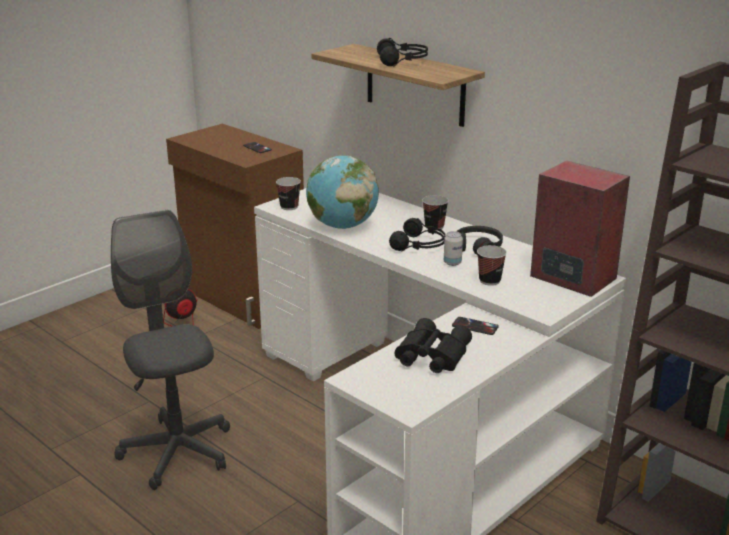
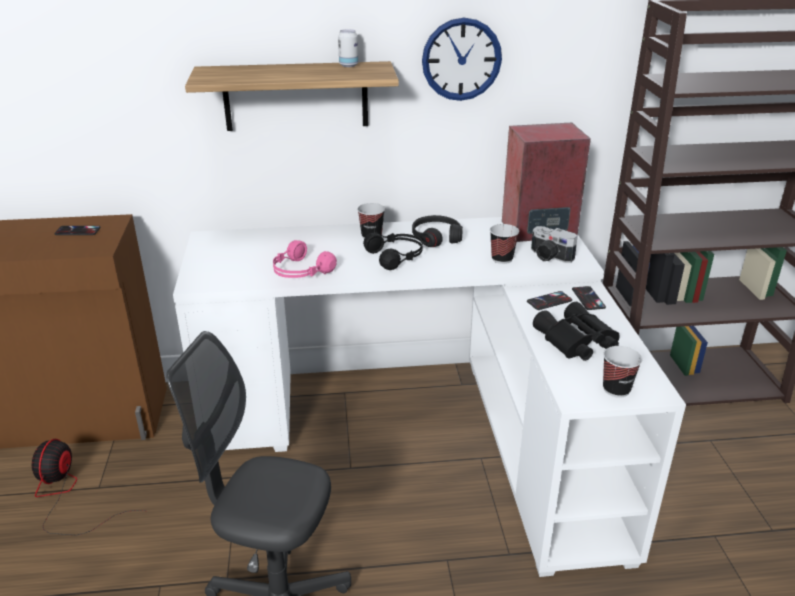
camera: 50 degrees left, 5 degrees up
(289, 207) = (210, 278): cup -> cup (616, 389)
(342, 226) = (300, 272): globe -> pink headphones
(402, 61) = (299, 70): black headphones -> none
(452, 263) = (449, 258): can -> can (348, 65)
(509, 340) = (588, 298): none -> phone
(530, 297) = (549, 257): none -> camera
(542, 84) = (461, 59): none -> wall clock

